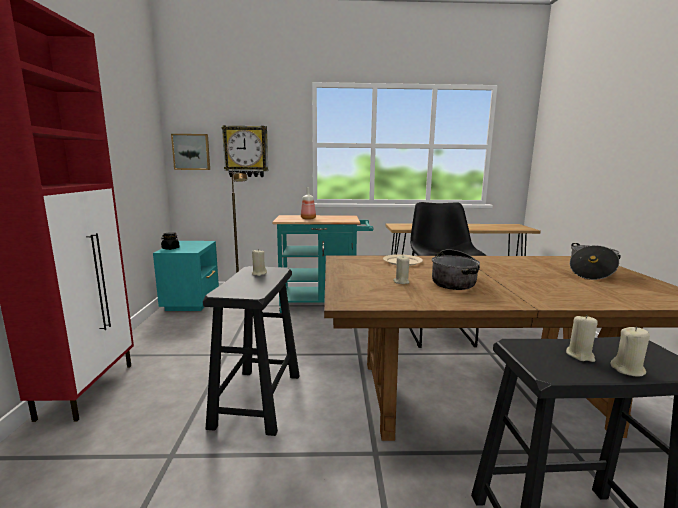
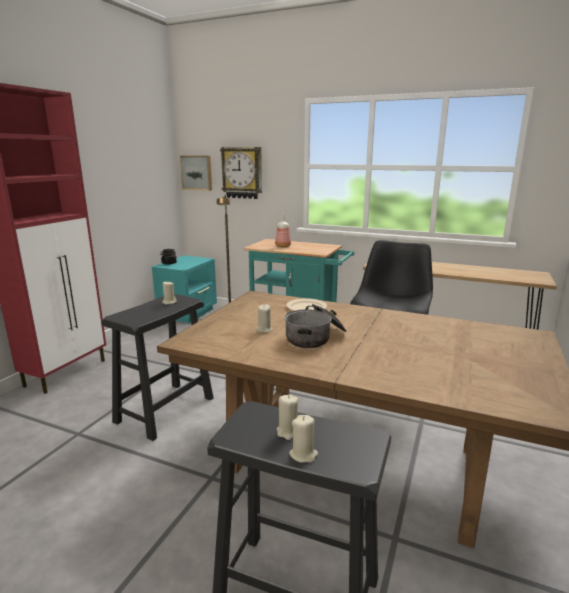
camera: 25 degrees right, 5 degrees up
(590, 272) = (497, 352): cooking pot -> none

